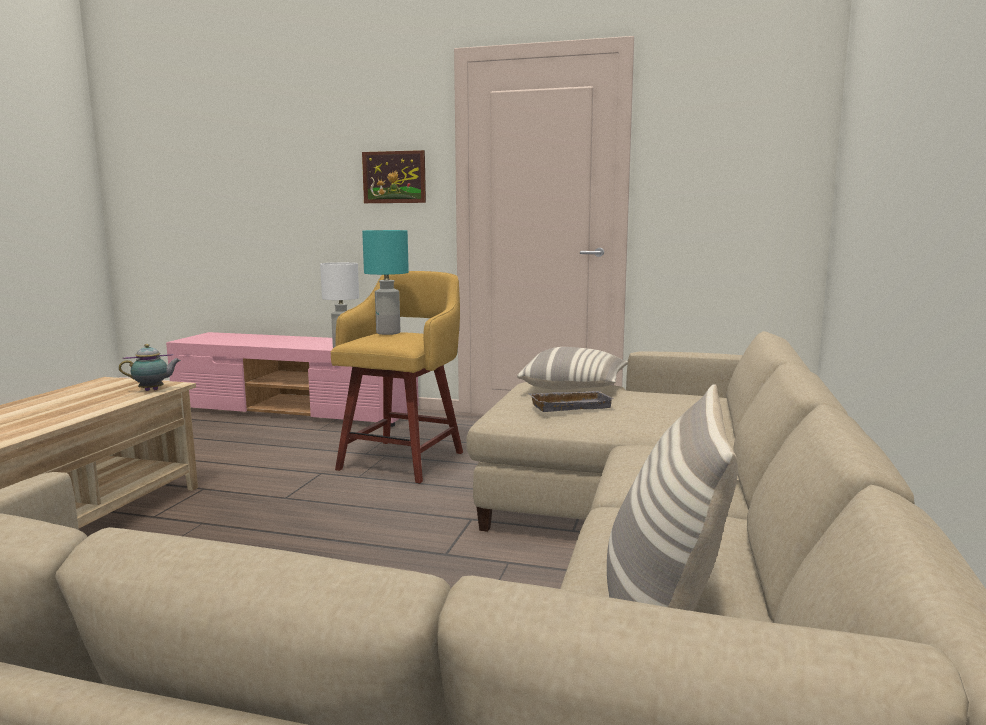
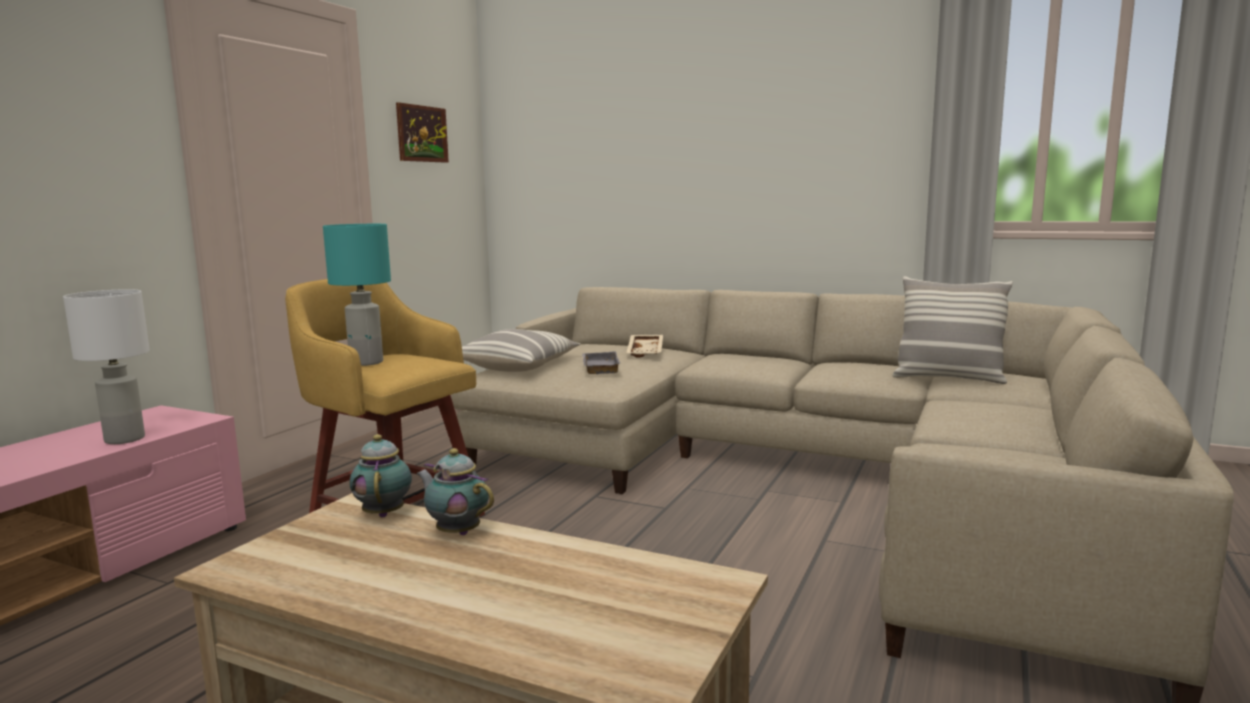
camera: 80 degrees left, 0 degrees up
(108, 403) = (456, 532): none -> teapot
(394, 177) = (83, 142): picture -> picture (422, 134)
(670, 417) = (646, 352): none -> beige tray

